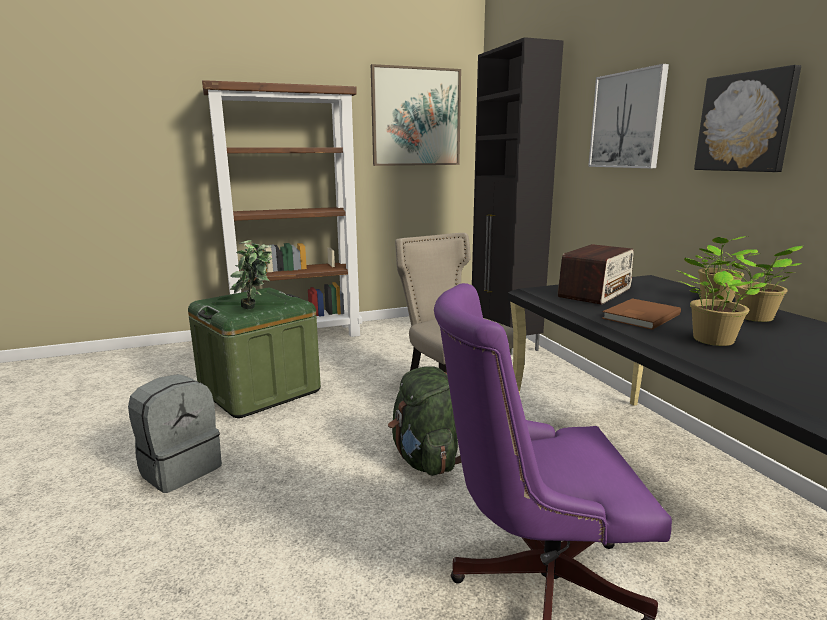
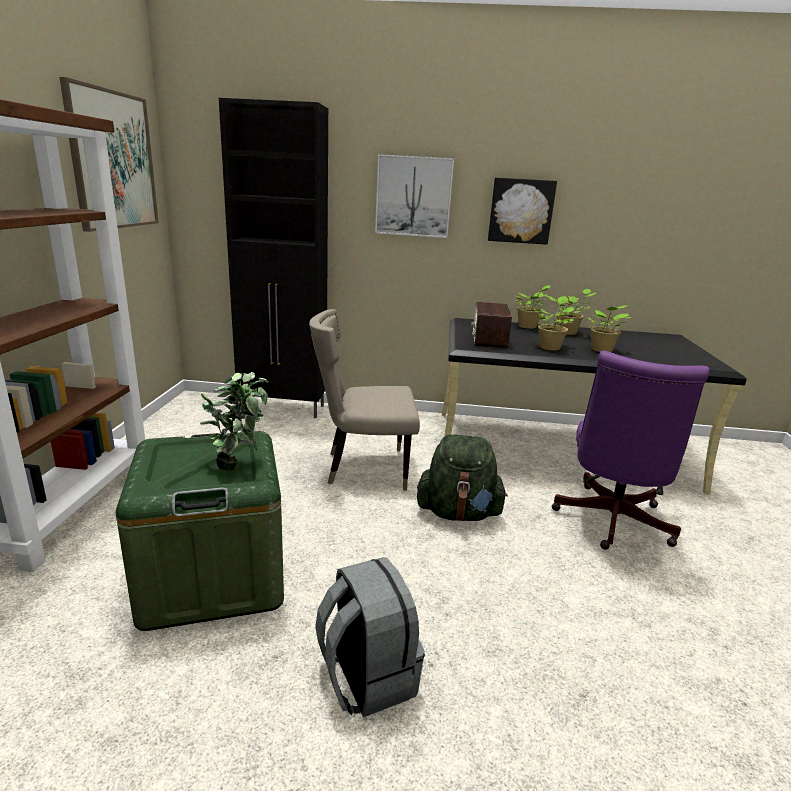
camera: 65 degrees left, 5 degrees up
(595, 293) = (489, 339): radio -> radio turned 150 degrees counterclockwise
(638, 316) = (550, 347): brown book -> potted plant

